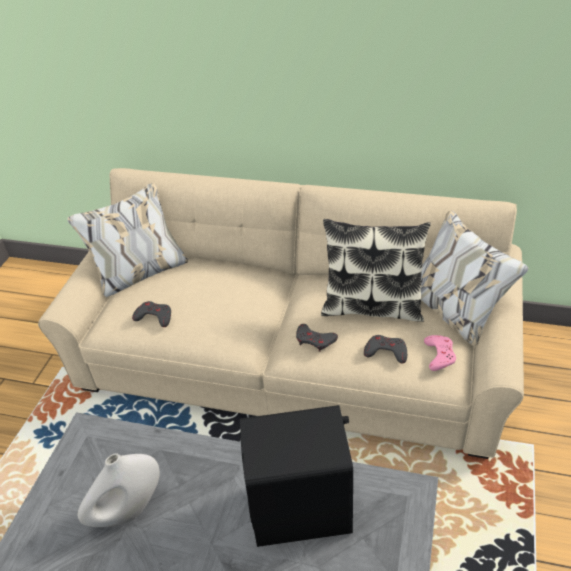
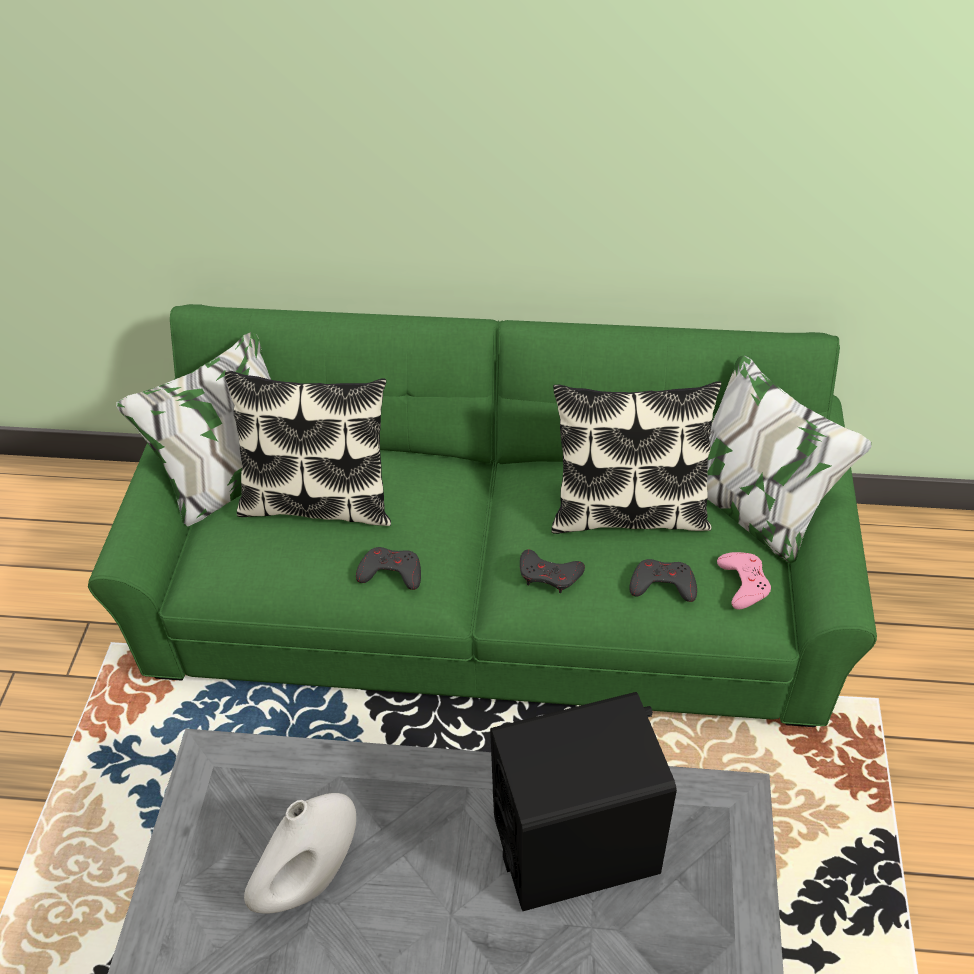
camera: 10 degrees left, 5 degrees up
(154, 317) = (282, 556): grey game controller -> grey game controller (391, 572)
(183, 287) = (318, 502): none -> pillow
(292, 358) = (492, 594): beige sofa -> green sofa

